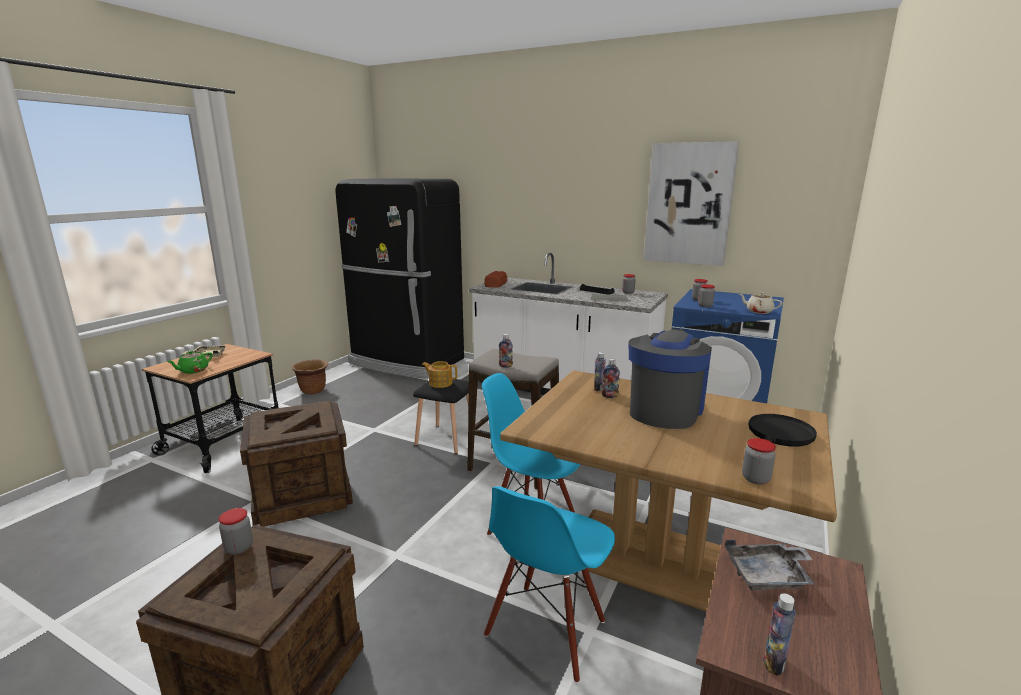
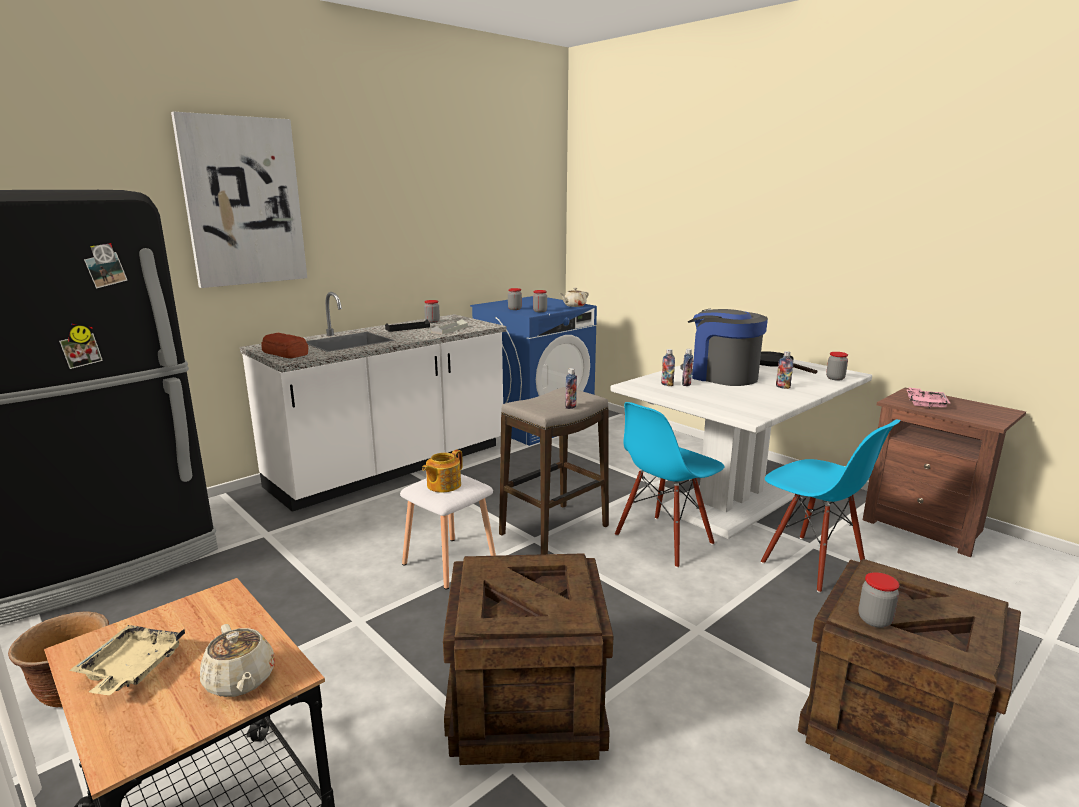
camera: 70 degrees left, 0 degrees up
(193, 371) = (240, 681): green teapot -> beige teapot
(447, 439) = (450, 561): black stool -> white stool
(655, 560) = (733, 501): brown dining table -> white dining table
(688, 204) = (456, 214): picture -> picture (243, 202)
(768, 576) = (925, 404): grey tray -> pink tray
(774, 663) = (997, 417): bottle -> bottle (783, 387)

